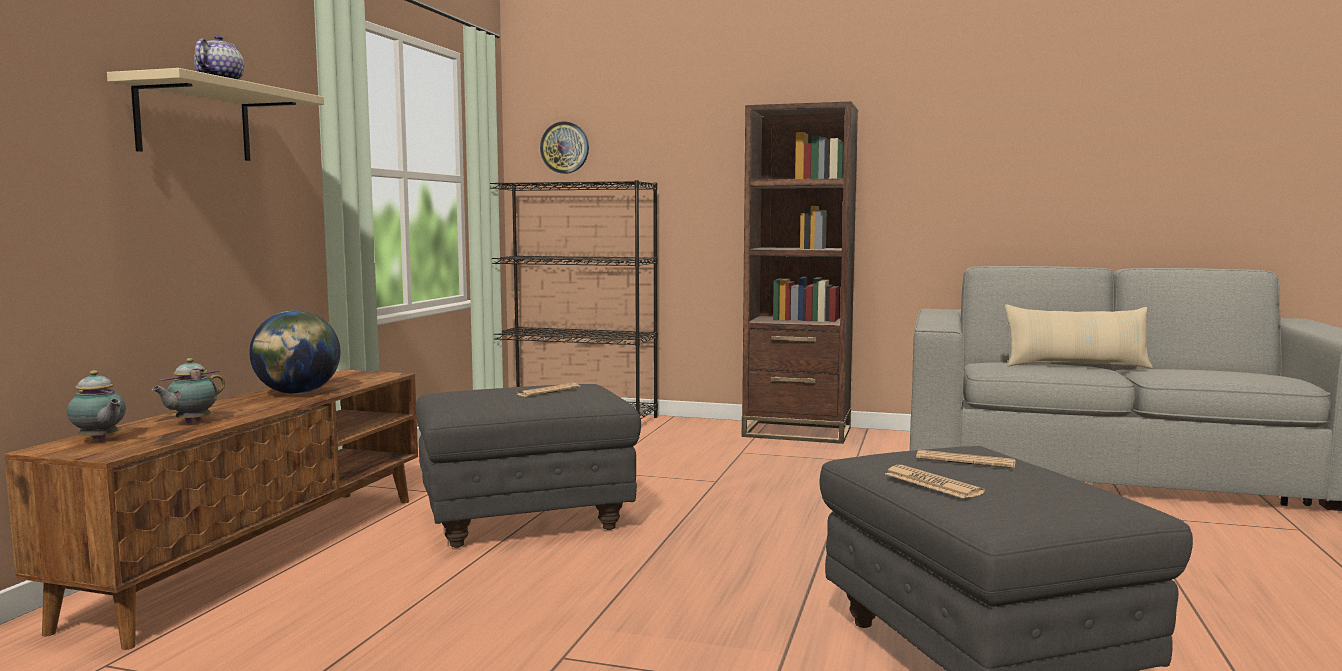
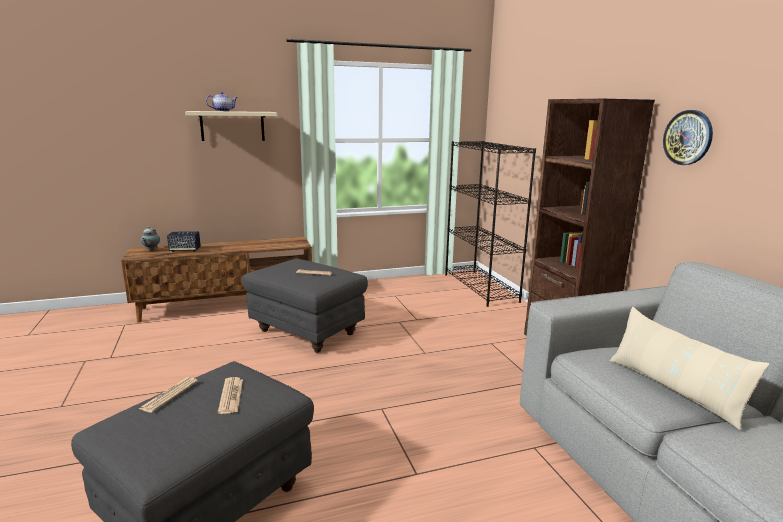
camera: 55 degrees right, 10 degrees up
(191, 422) = (185, 250): teapot -> speaker
(297, 393) = (248, 245): globe -> none
(565, 147) = (506, 119): wall clock -> wall clock (688, 137)

